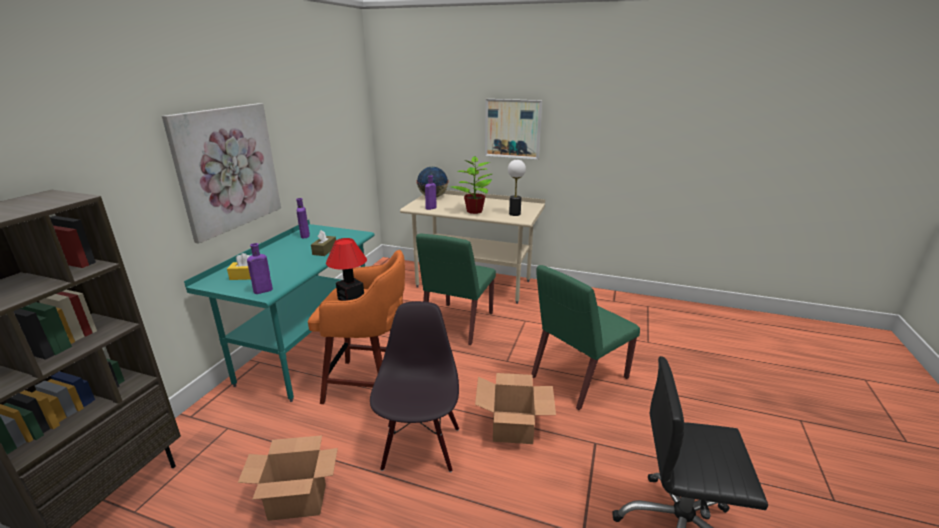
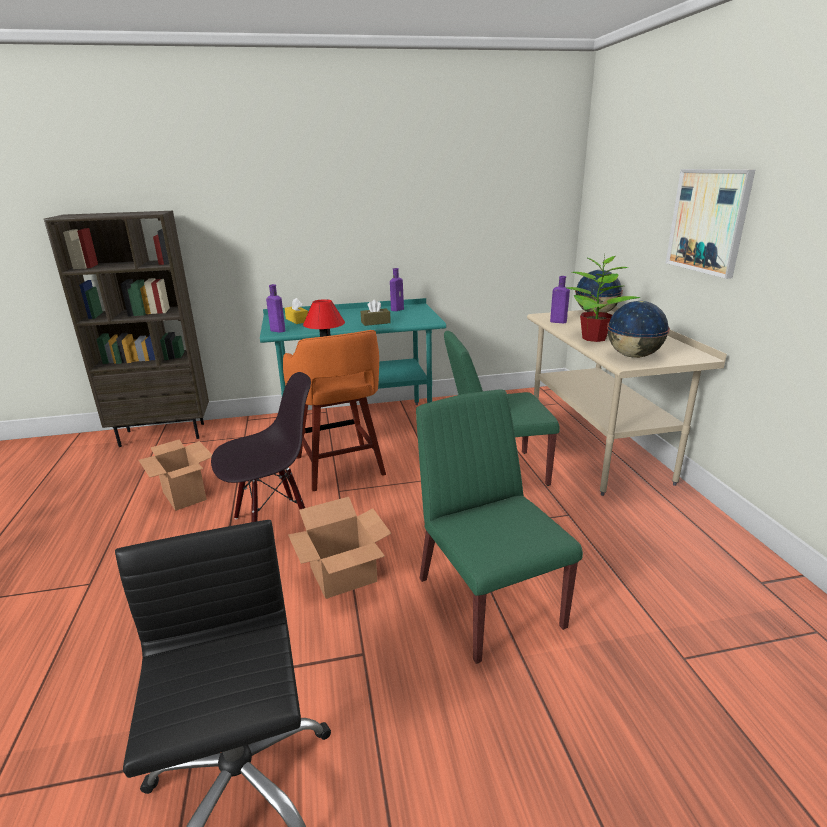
camera: 60 degrees right, 0 degrees up
(228, 169) = (332, 224): picture -> none
(515, 214) = (634, 356): table lamp -> globe
(578, 378) = (488, 601): green chair -> green chair turned 45 degrees clockwise

